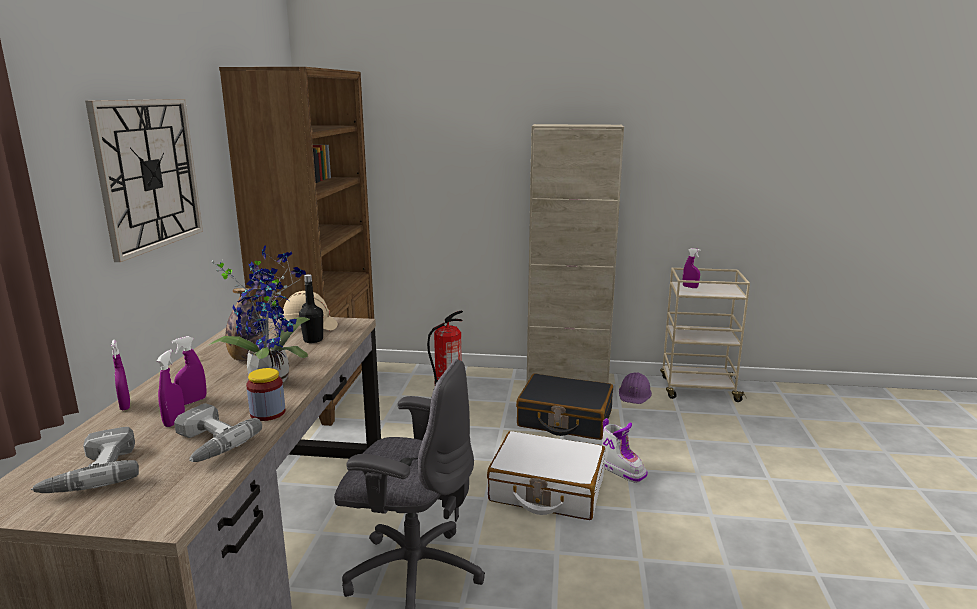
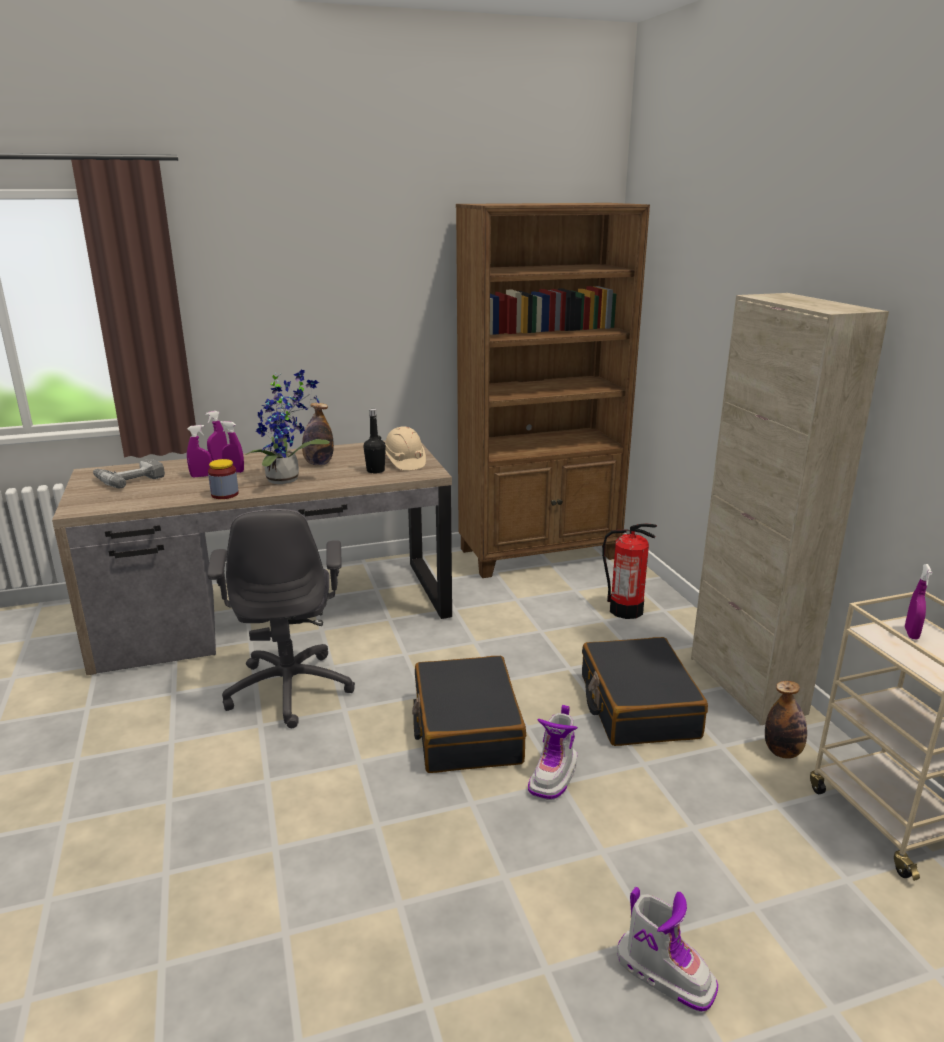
camera: 65 degrees right, 5 degrees up
(149, 174) = (336, 298): wall clock -> none
(206, 443) = (172, 492): power drill -> none
(546, 490) = (466, 729): white suitcase -> black suitcase
(634, 394) = (782, 752): purple hard hat -> bottle
(795, 483) = (665, 973): none -> boot

